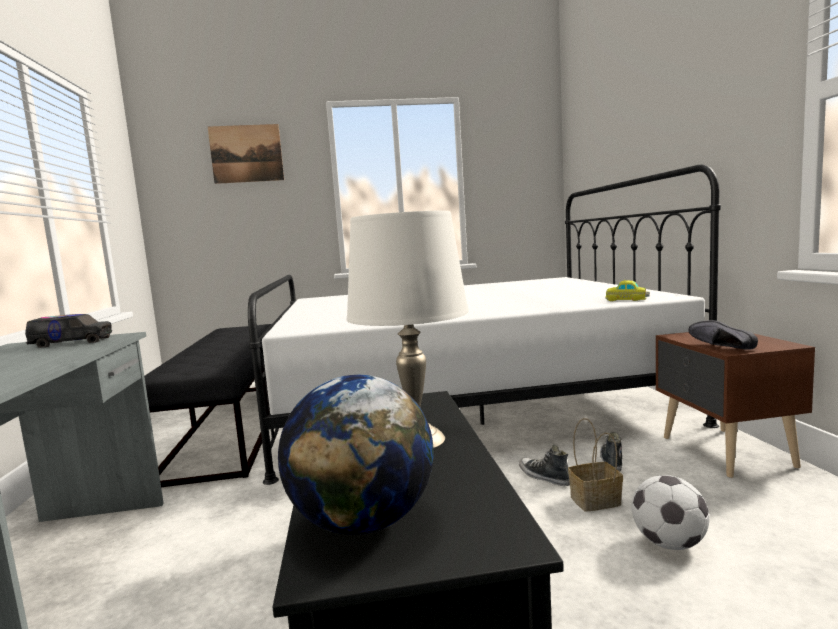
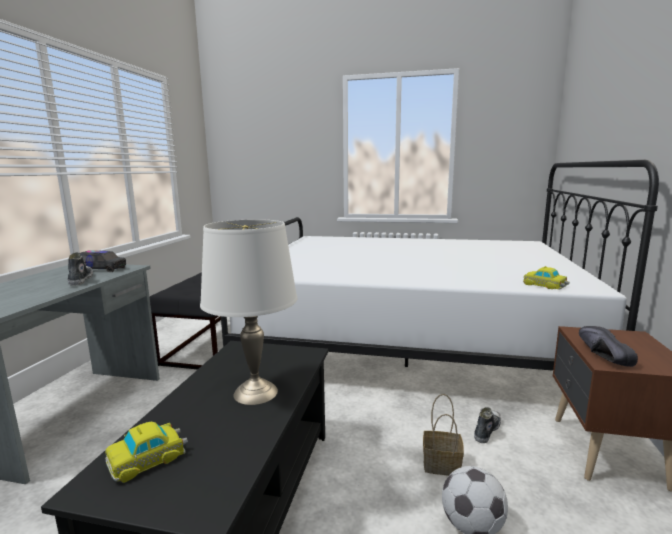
camera: 20 degrees right, 5 degrees up
(246, 153) = (280, 119): picture -> none
(364, 522) = (148, 458): globe -> toy car
(544, 477) = (417, 429): shoe -> shoe (80, 280)

